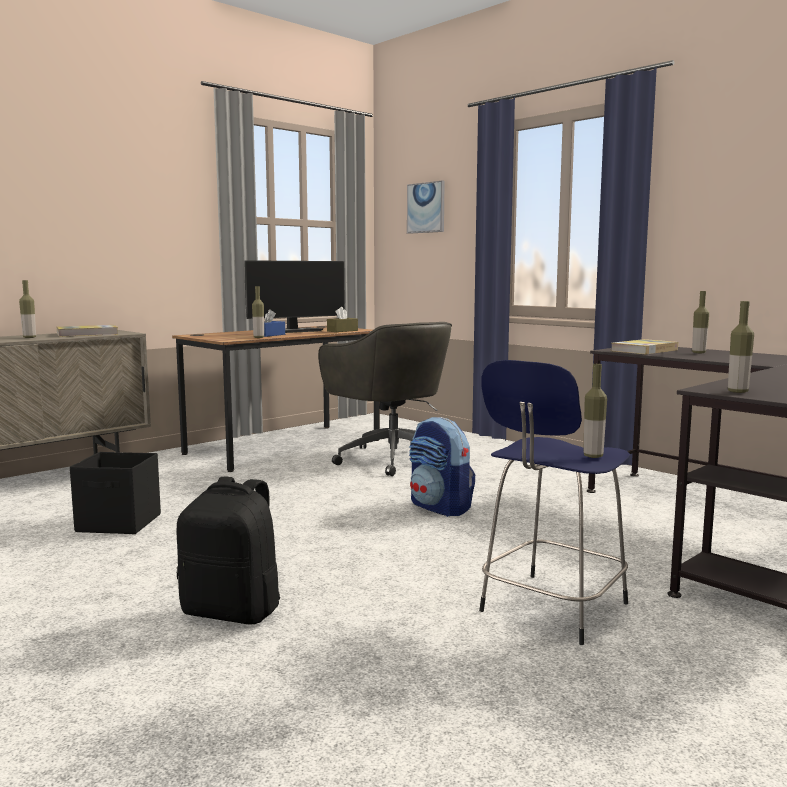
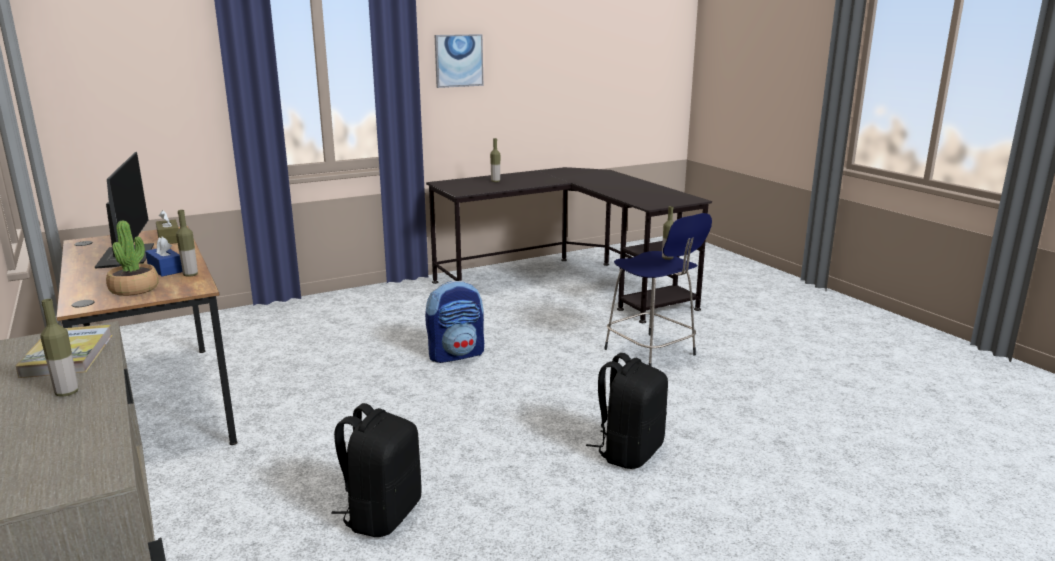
camera: 75 degrees left, 10 degrees up
(120, 523) = (382, 514): black storage box -> black backpack
(225, 336) = (134, 289): none -> potted plant
(390, 459) = (288, 354): grey office chair -> none
(426, 207) = (115, 63): picture -> picture (458, 60)
(644, 350) = (470, 187): book -> none
(737, 391) = (659, 203): bottle -> none

